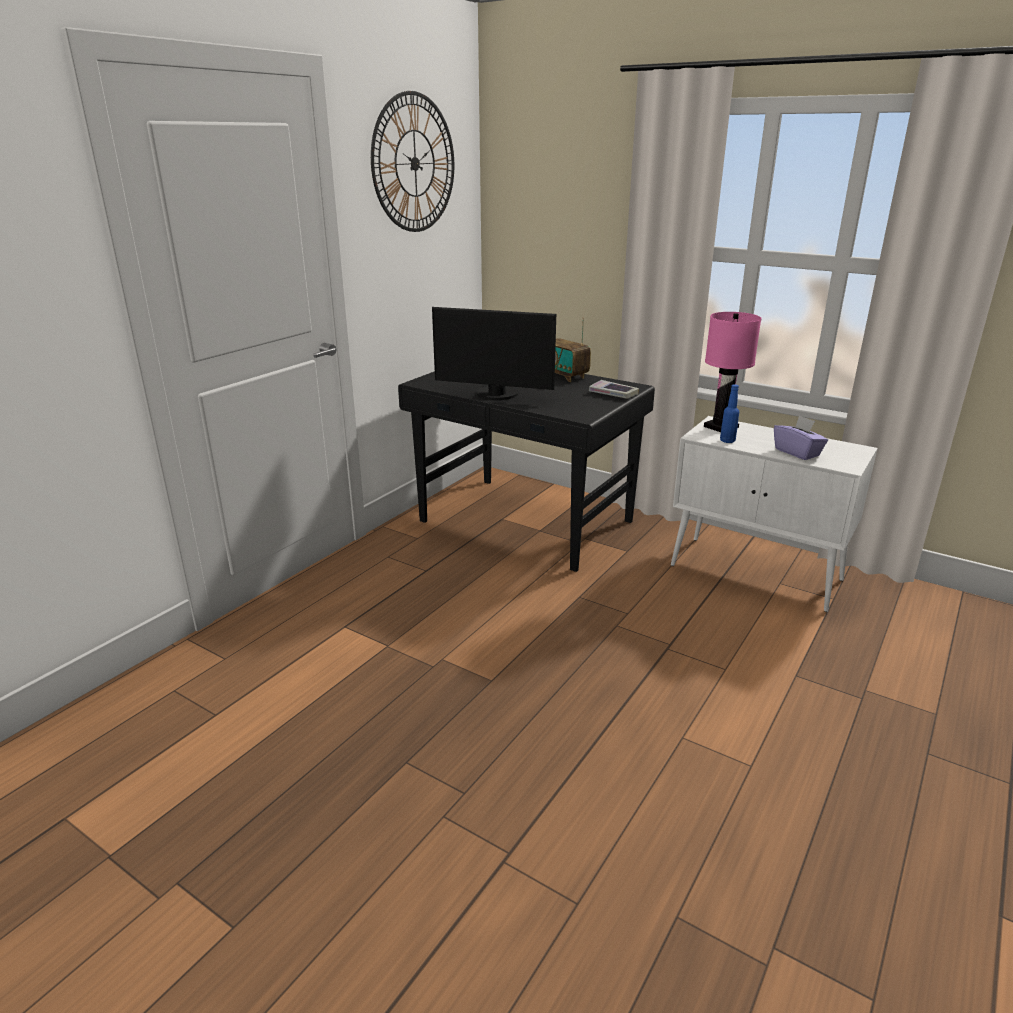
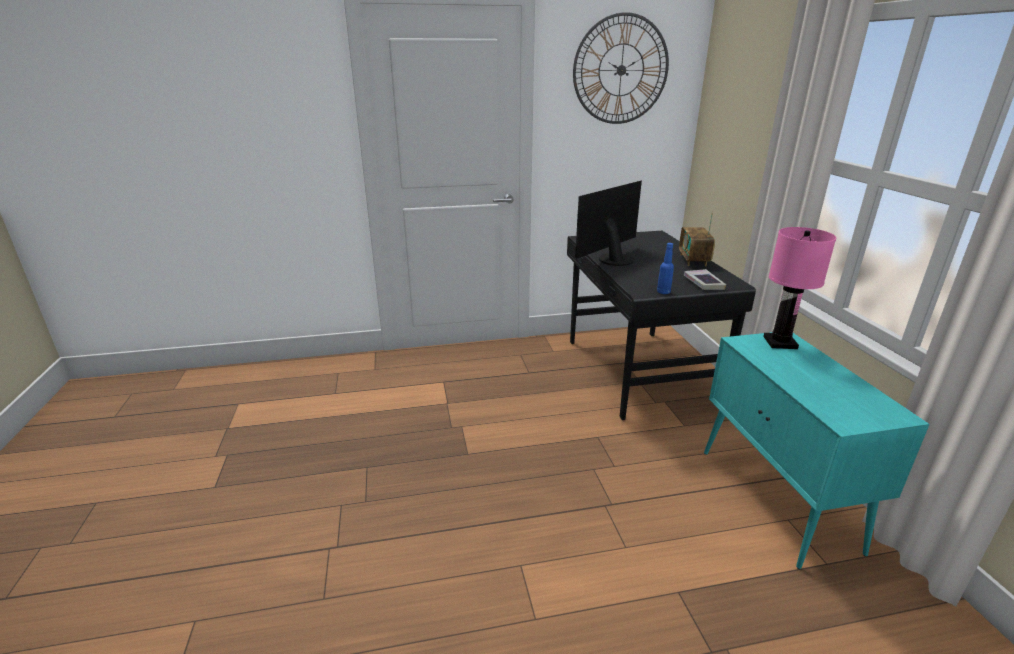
camera: 45 degrees right, 0 degrees up
(496, 395) = (612, 259): monitor -> monitor turned 75 degrees clockwise
(727, 441) = (760, 354): blue bottle -> blue bottle (663, 292)
(757, 573) = (777, 500): white cabinet -> turquoise cabinet
(797, 452) = (813, 390): purple tissue box -> none

